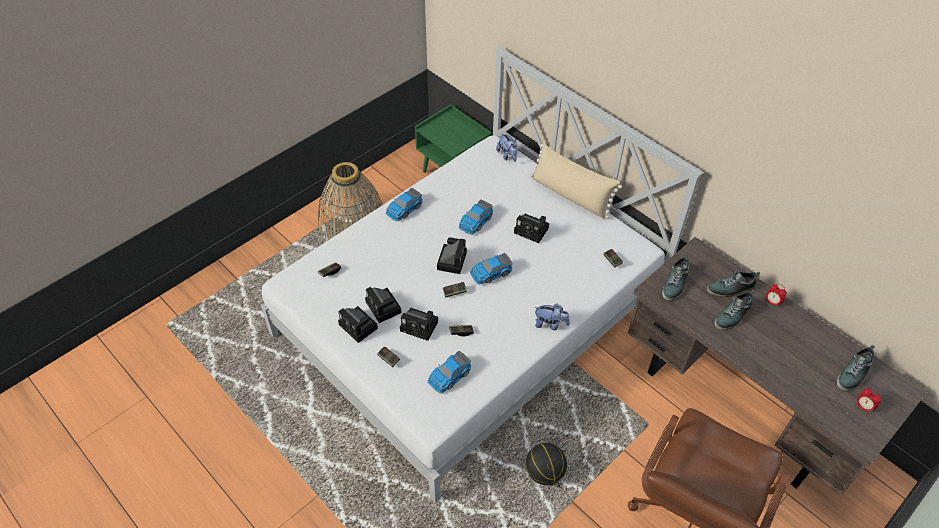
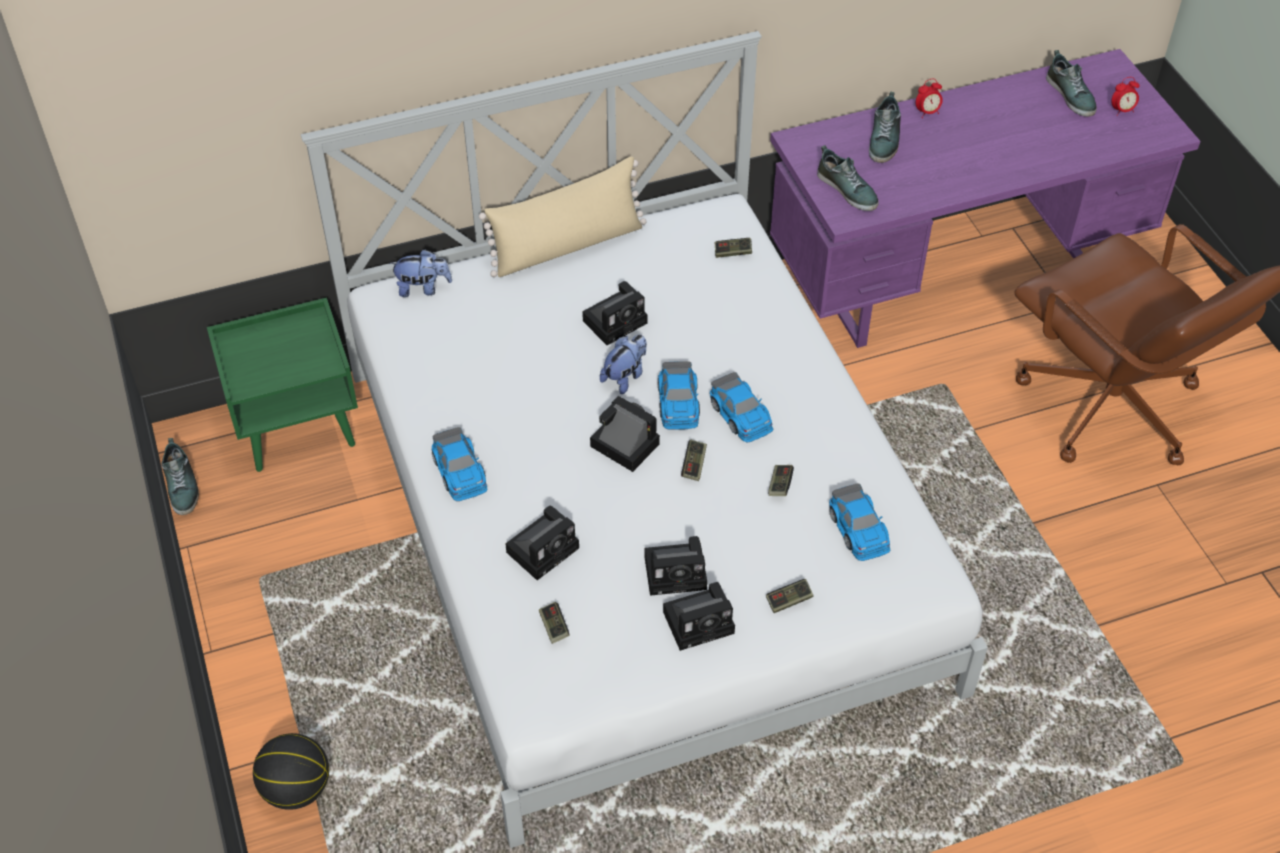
camera: 65 degrees left, 0 degrees up
(352, 223) = (316, 627): basket -> none
(420, 326) = (741, 535): camera -> camera (544, 548)
(475, 221) = (552, 384): toy car -> toy car (741, 415)
(544, 472) = (973, 537): basketball -> basketball (296, 788)
(550, 324) = (816, 371): plush toy -> plush toy (625, 376)
(733, 316) = (931, 158): shoe -> shoe (182, 486)
(740, 406) = (957, 275): brown desk -> purple desk

